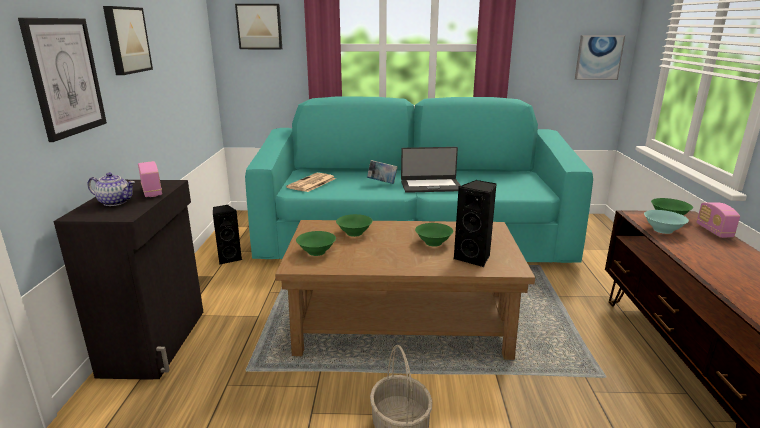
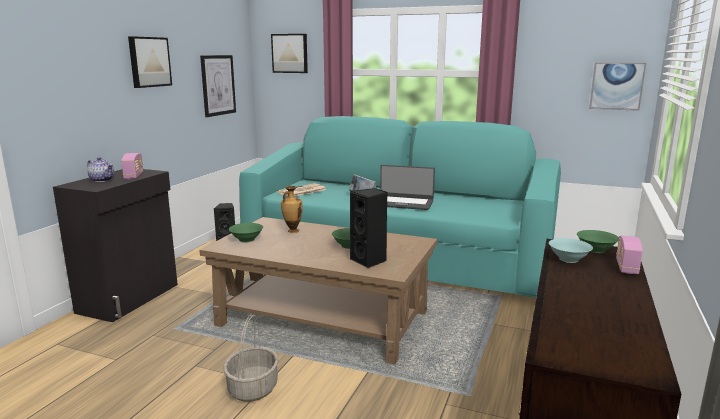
camera: 20 degrees right, 5 degrees down
(65, 77) = (83, 86): picture -> picture (218, 85)
(354, 233) = (292, 231): green bowl -> vase

